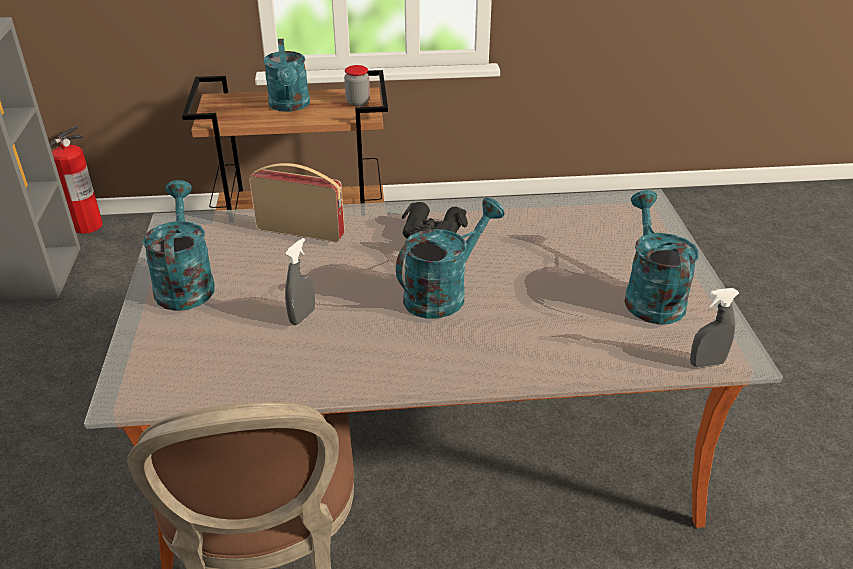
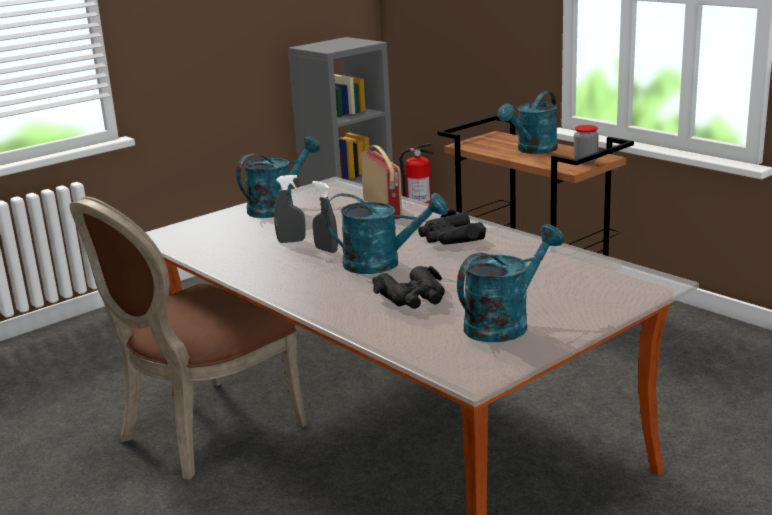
camera: 55 degrees right, 15 degrees down
(545, 313) = (413, 298): none -> black binoculars
(706, 363) = (442, 366): grey spray bottle -> grey spray bottle (326, 250)

